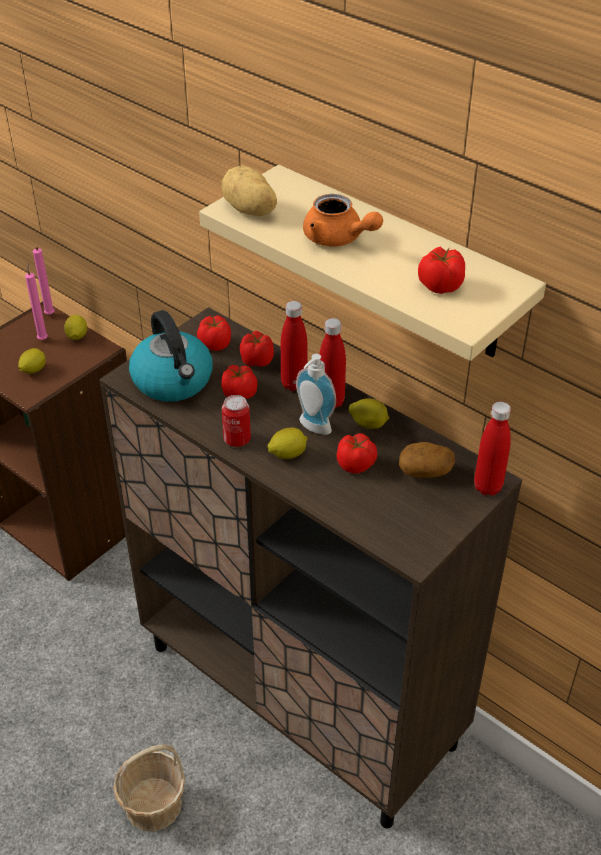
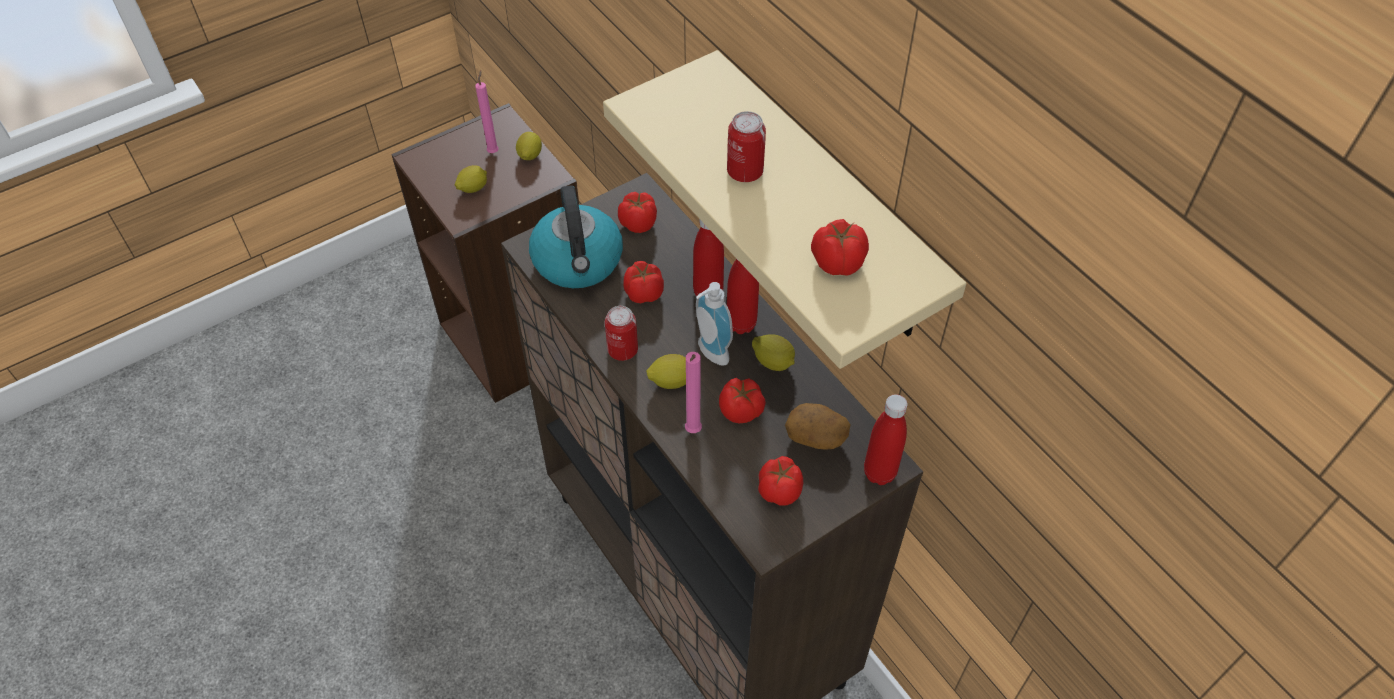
camera: 15 degrees right, 10 degrees up
(49, 316) = (508, 124): pink candle -> pink candle (692, 432)
(152, 804) = (514, 666): basket -> none
(249, 210) = (658, 112): potato -> none
(257, 360) = (677, 253): tomato -> tomato (779, 489)
(338, 239) = (745, 172): orange teapot -> can

